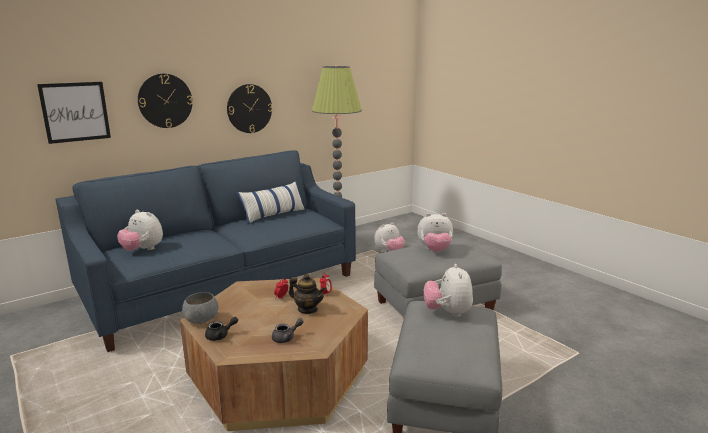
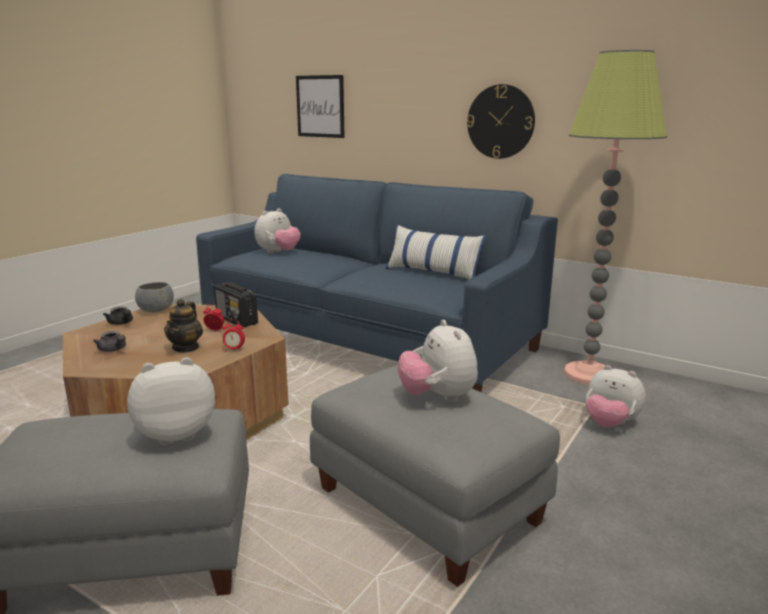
camera: 70 degrees right, 0 degrees up
(143, 250) = (278, 252): plush toy -> plush toy turned 150 degrees counterclockwise
(165, 101) = (398, 101): wall clock -> none
(265, 289) = (237, 320): none -> radio

